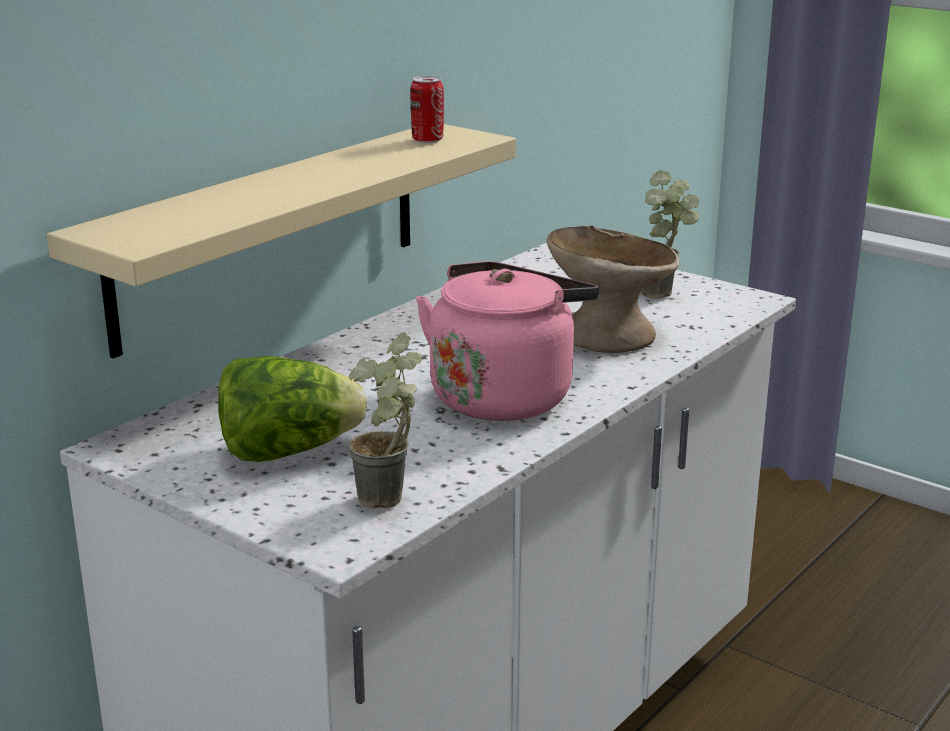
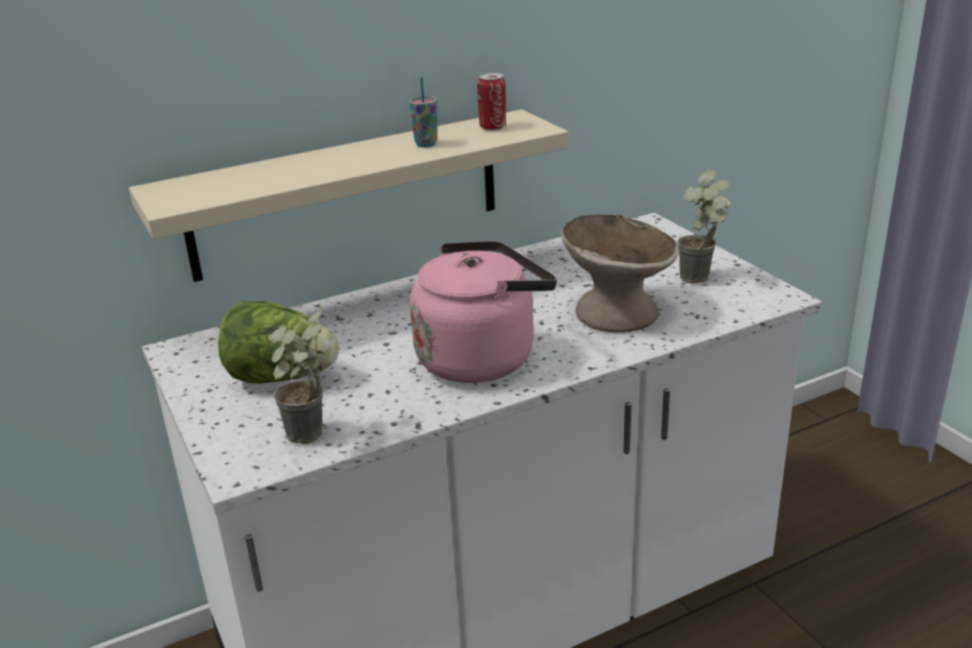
camera: 25 degrees right, 5 degrees up
(373, 161) = (426, 144): none -> cup

